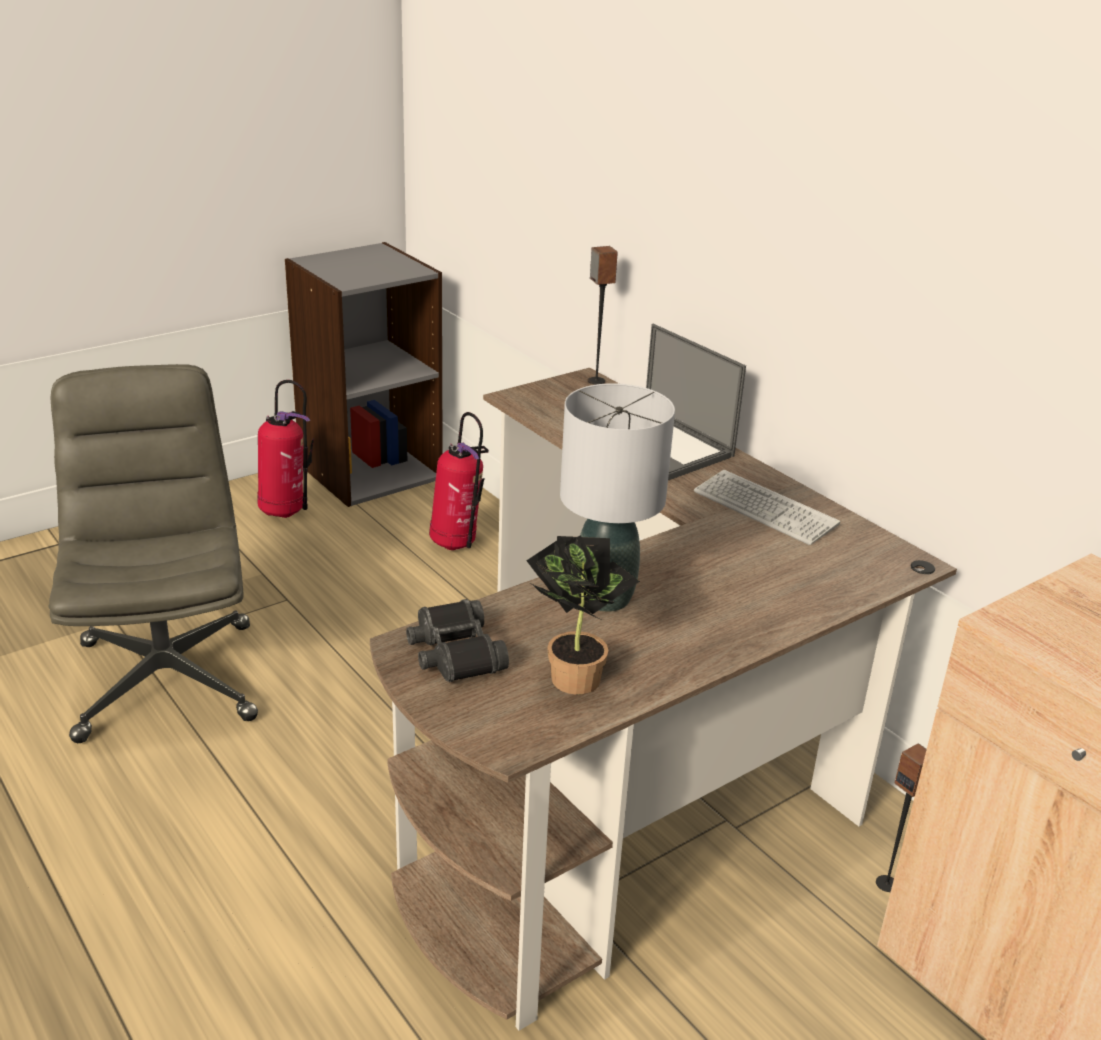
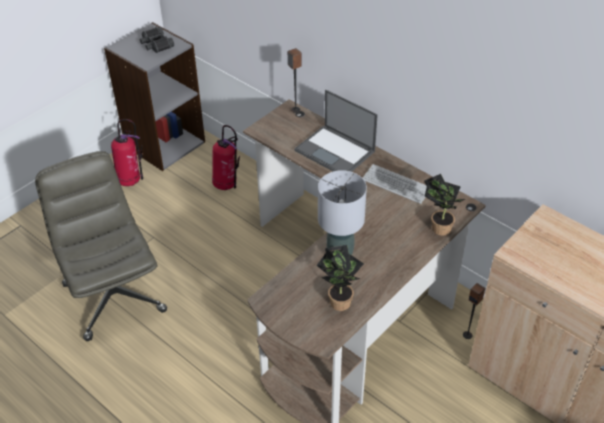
camera: 10 degrees left, 15 degrees up
(454, 653) = (286, 300): black binoculars -> black binoculars (156, 44)
(841, 587) = (438, 227): none -> potted plant

